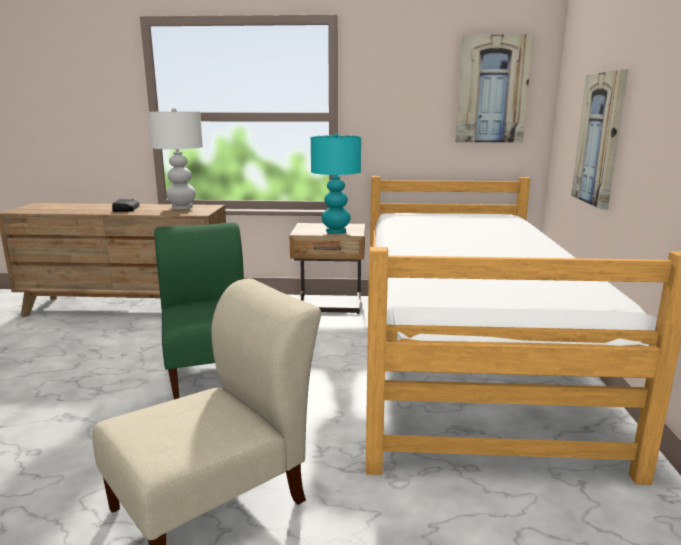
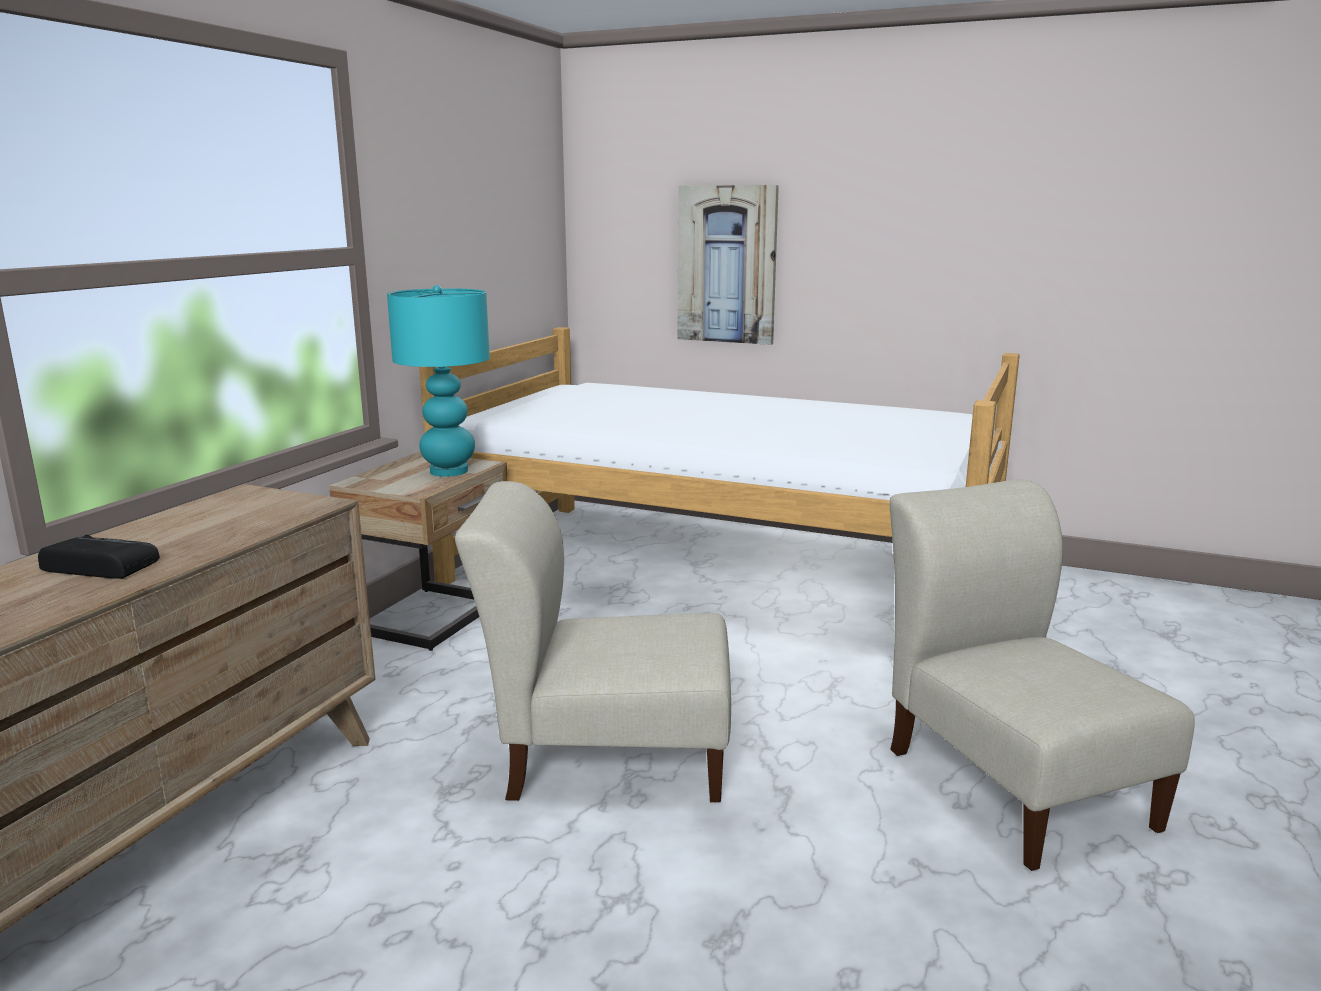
camera: 70 degrees left, 0 degrees up
(182, 207) = (211, 514): white table lamp -> none
(211, 367) = (607, 757): green chair -> beige chair
(492, 90) = (518, 201): picture -> none

